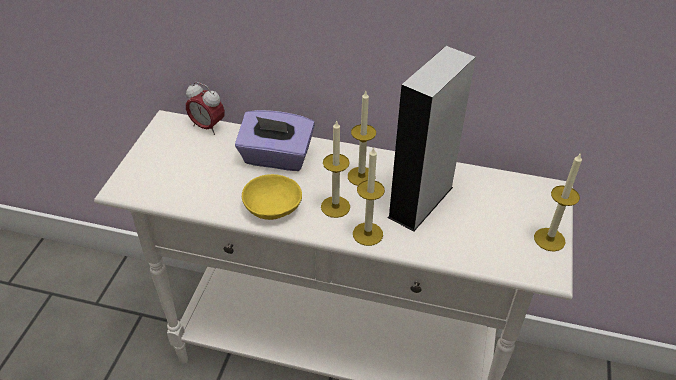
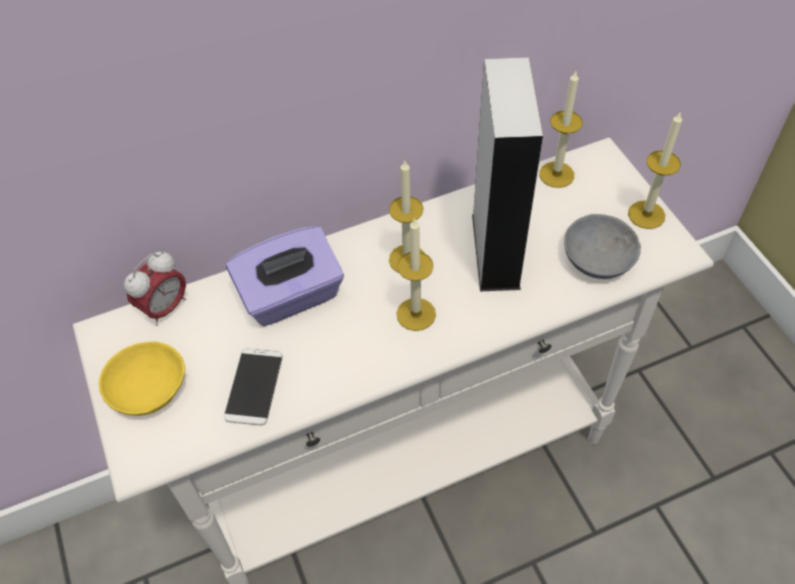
camera: 35 degrees left, 10 degrees up
(207, 127) = (165, 308): alarm clock -> alarm clock turned 45 degrees counterclockwise
(210, 189) = (254, 386): none -> phone
(274, 206) = (349, 358): yellow bowl -> yellow bowl (149, 386)
(367, 234) = (479, 323): candle -> candle (556, 174)
(484, 243) = (595, 258): none -> grey bowl

